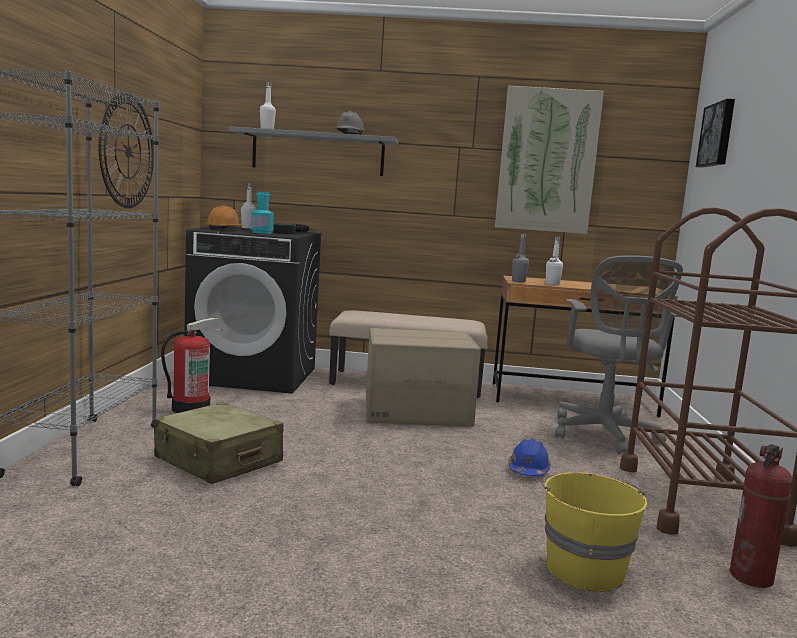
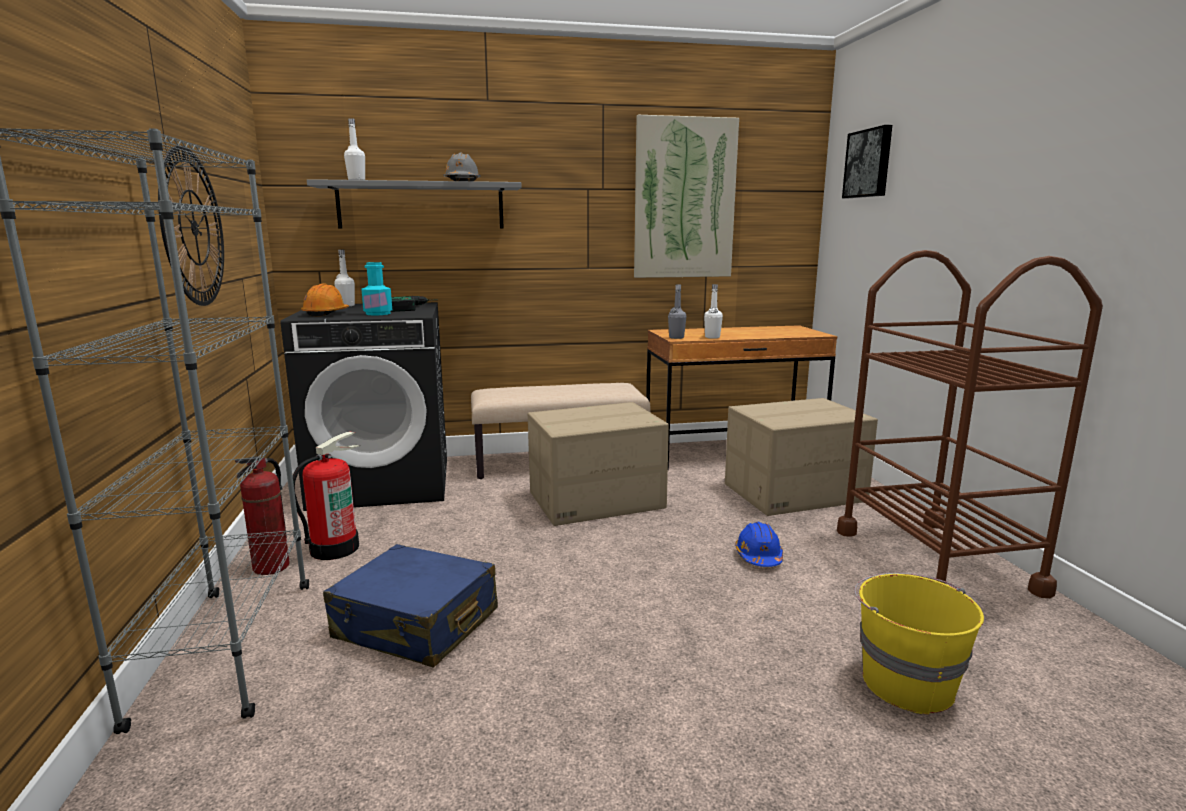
camera: 15 degrees left, 5 degrees up
(218, 460) = (416, 624): beige suitcase -> blue suitcase
(604, 435) = (794, 493): grey office chair -> cardboard box
(752, 577) = (1051, 648): fire extinguisher -> fire extinguisher (271, 567)

